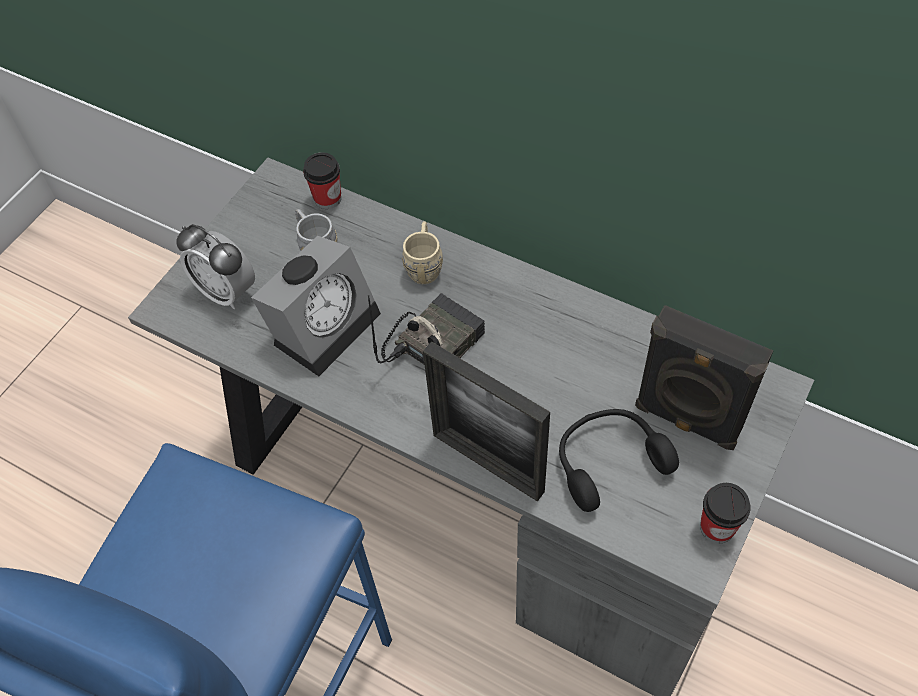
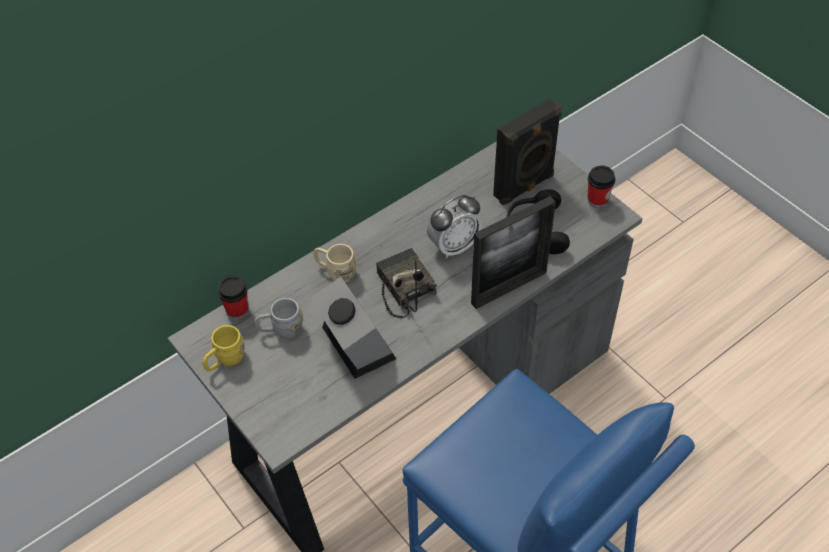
camera: 70 degrees left, 5 degrees down
(226, 292) = (288, 396): alarm clock -> alarm clock (454, 246)
(254, 217) = (225, 361): none -> yellow mug

